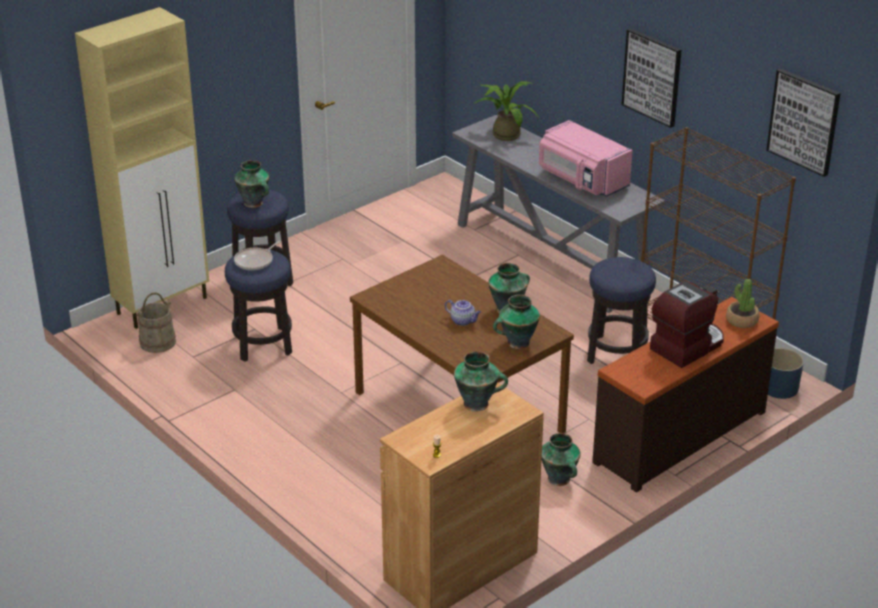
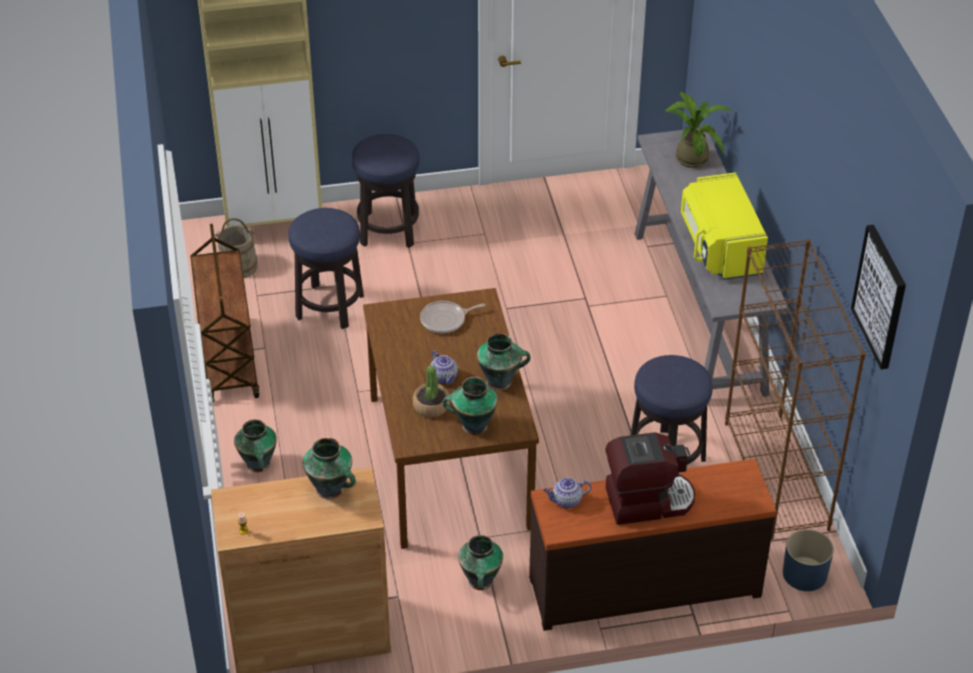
camera: 30 degrees right, 10 degrees up
(210, 408) = (228, 359): none -> brown cart
(254, 203) = (379, 153): vase -> vase (258, 465)
(255, 261) = (323, 225): frying pan -> frying pan (445, 320)
(581, 180) = (719, 247): pink microwave -> yellow microwave
(630, 367) = (566, 501): none -> teapot
(652, 77) = (799, 165): picture -> none
(741, 320) = (736, 493): potted plant -> potted plant (431, 406)

